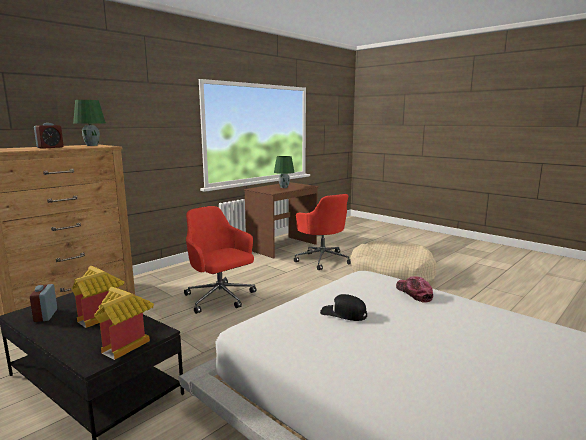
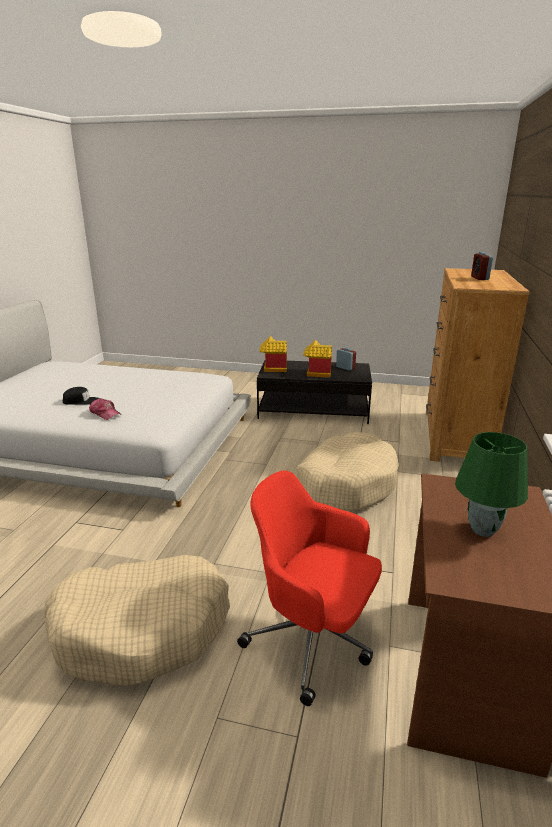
camera: 150 degrees right, 10 degrees up
(92, 145) = (494, 286): green table lamp -> none
(220, 298) = (346, 484): red office chair -> beige dog bed
(343, 313) = (158, 389): black cap -> black cap (81, 401)

